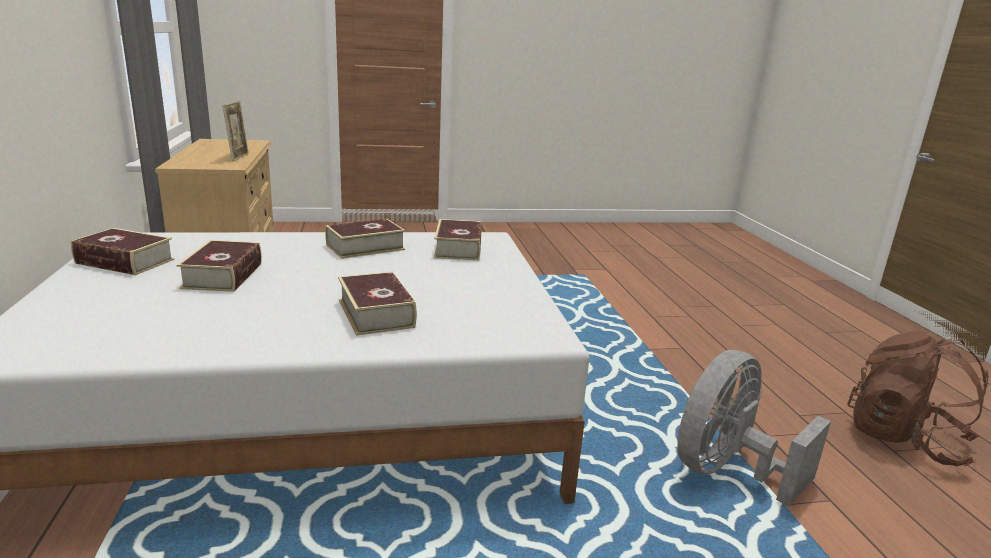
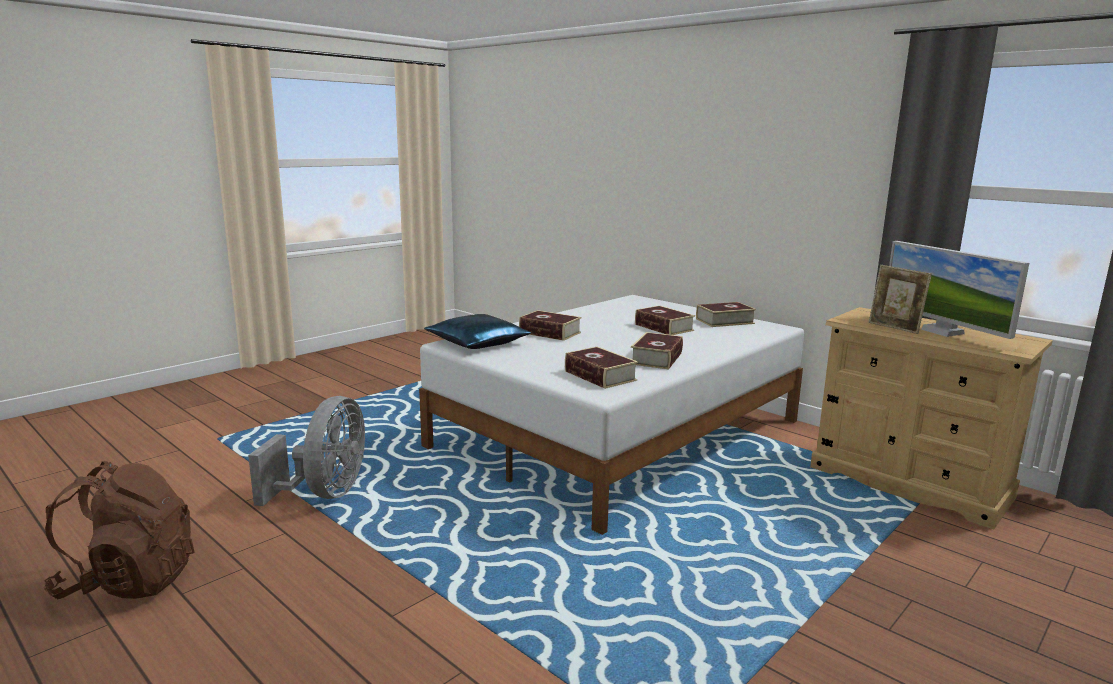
camera: 145 degrees right, 5 degrees down
(225, 151) = (942, 331): none -> monitor
(504, 325) = (478, 343): none -> blue pillow

